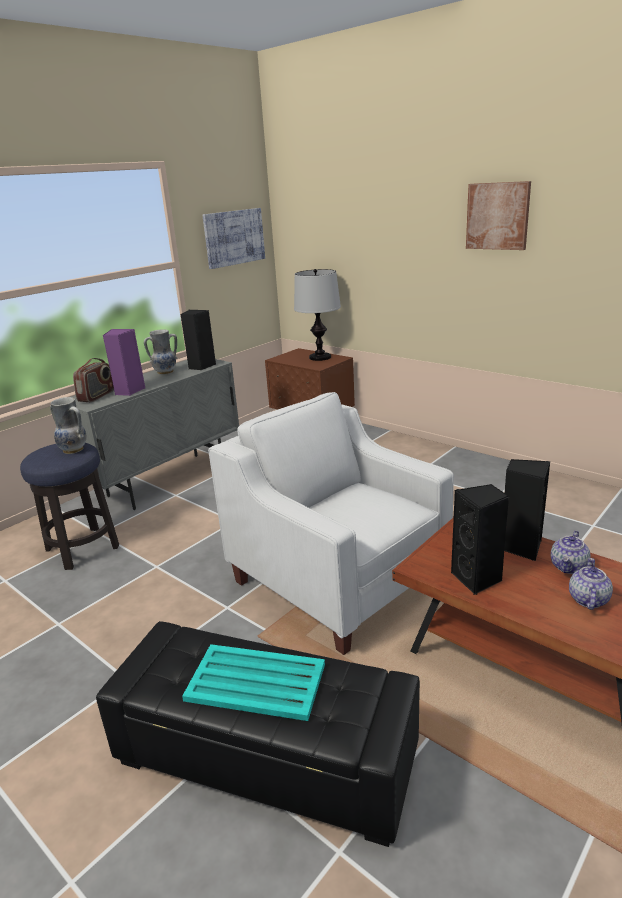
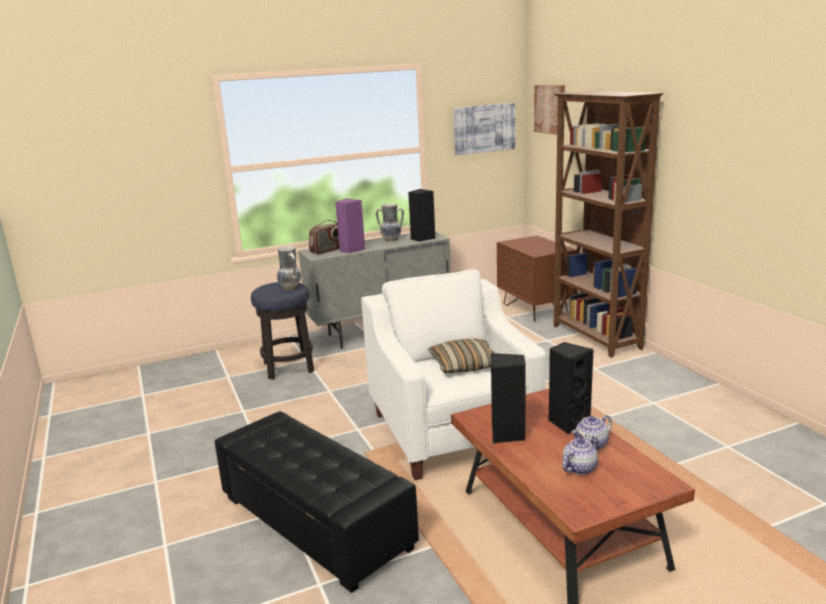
camera: 25 degrees right, 5 degrees down
(254, 682) = (306, 457): turquoise tray -> none
(320, 357) = (547, 246): table lamp -> none
(360, 505) = (464, 365): none -> pillow
(392, 442) = (596, 338): none -> brown bookcase
(498, 216) = (698, 126): picture -> picture (550, 109)

